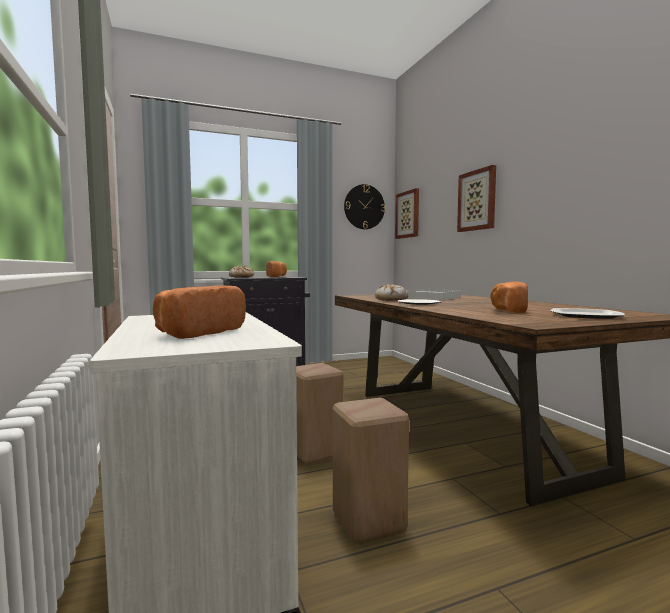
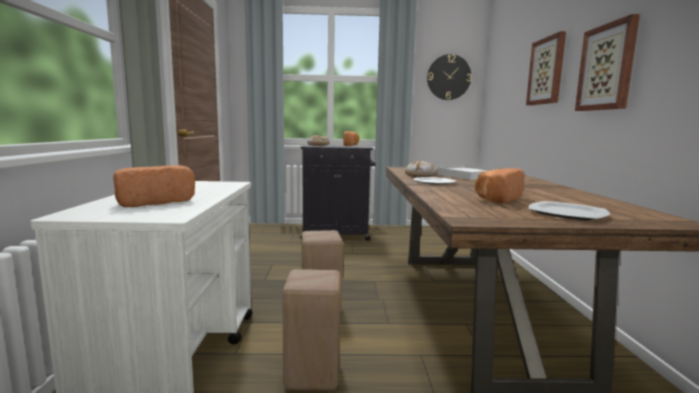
camera: 20 degrees right, 5 degrees up
(408, 214) = (492, 85): picture -> picture (607, 67)

